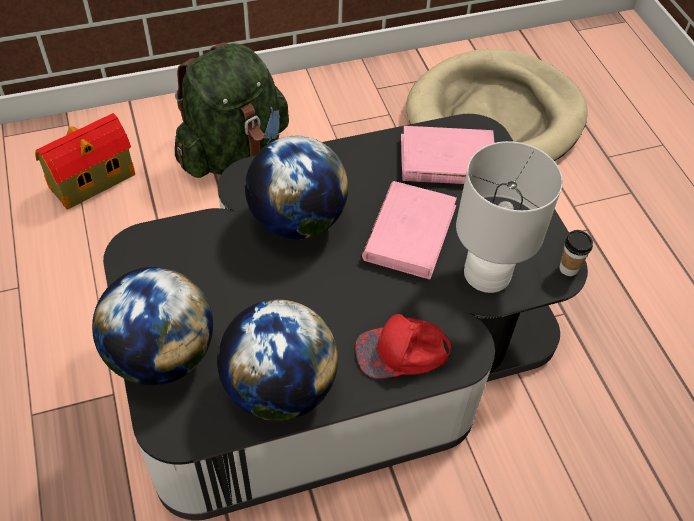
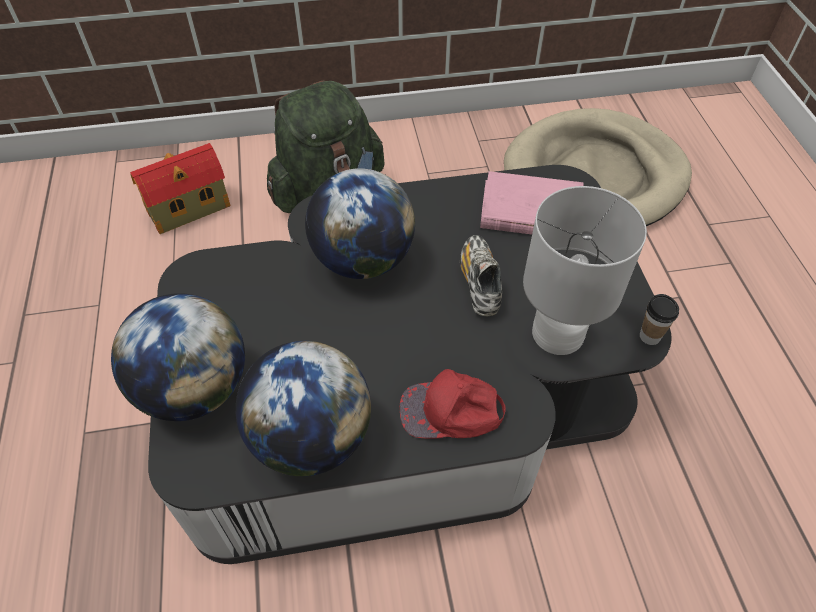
camera: 10 degrees right, 0 degrees up
(410, 232) = (479, 282): pink book -> shoe

